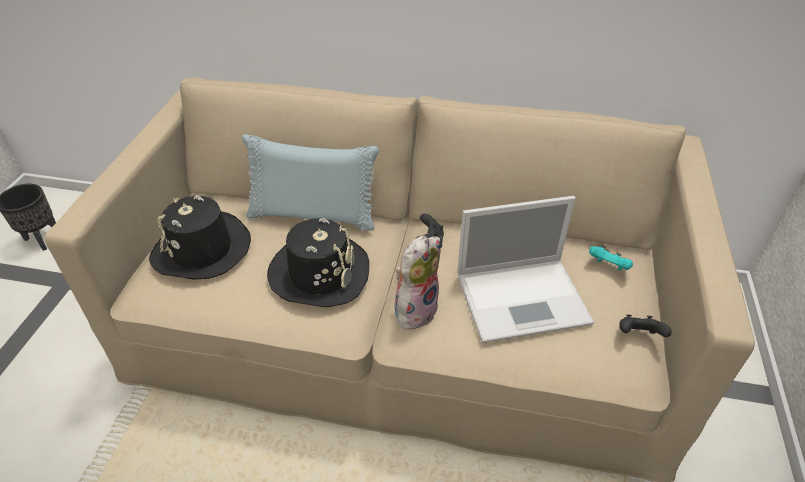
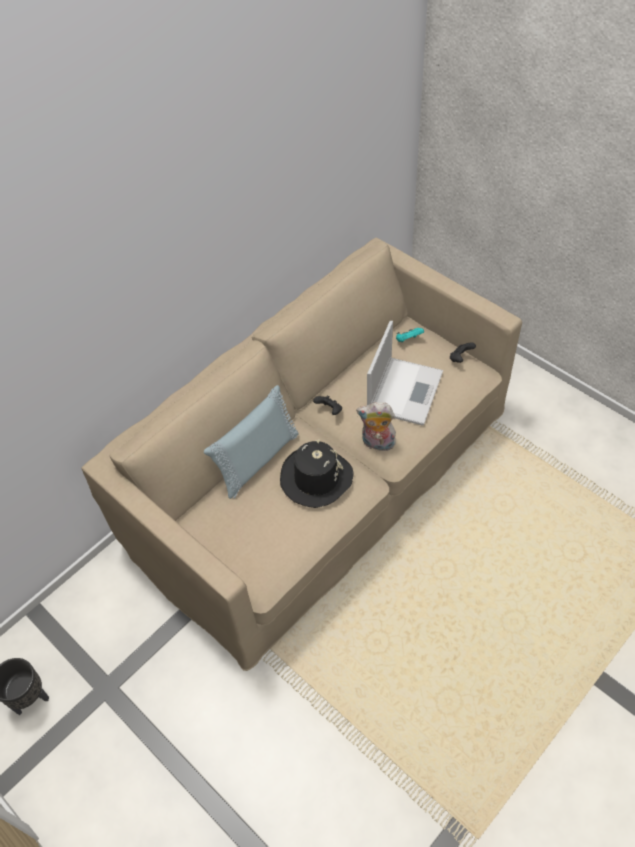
camera: 55 degrees left, 10 degrees up
(202, 249) = (245, 536): black hat -> none
(415, 309) = (377, 444): plush toy -> plush toy turned 60 degrees counterclockwise

